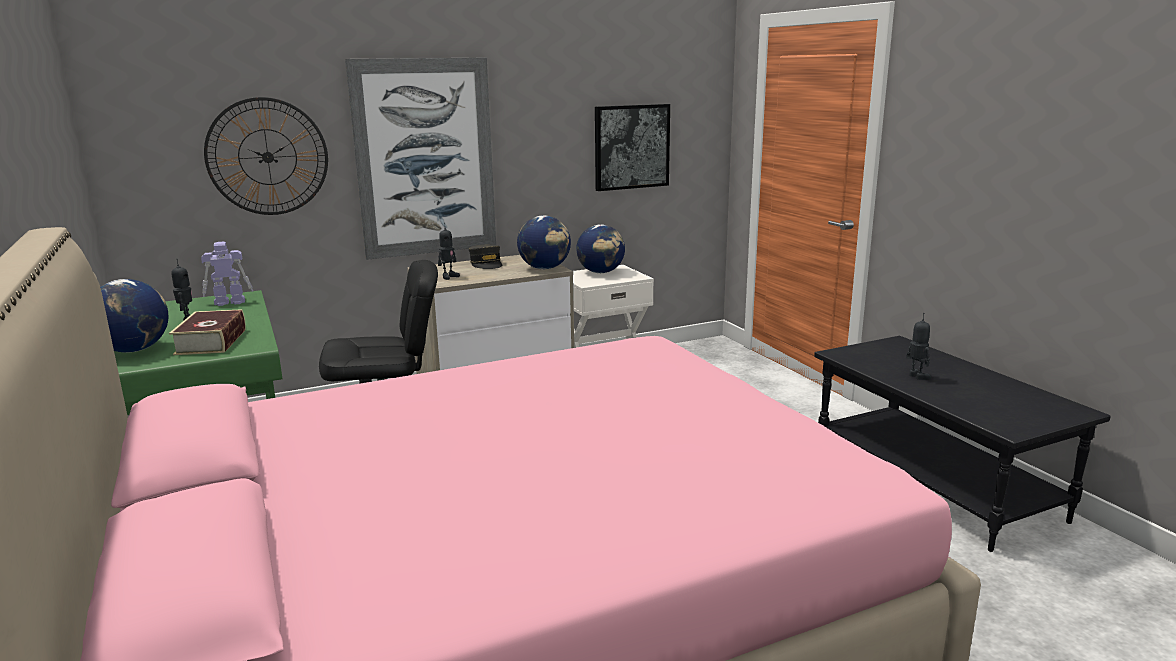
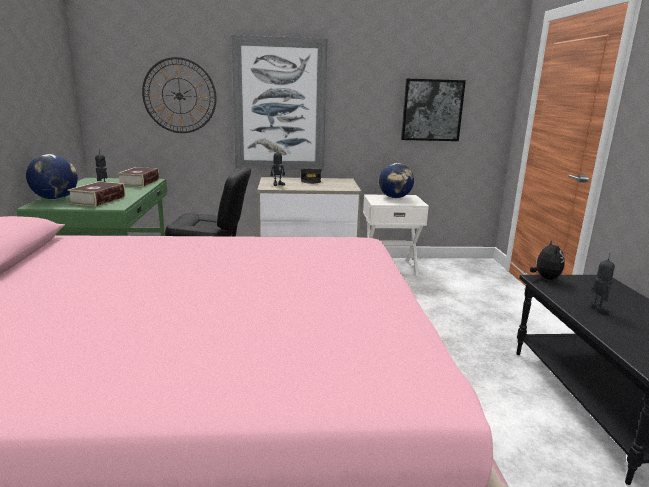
camera: 20 degrees right, 0 degrees up
(229, 302) = (139, 182): toy robot -> book
(545, 268) = (345, 187): globe -> none
(843, 351) = (545, 278): none -> plush toy

